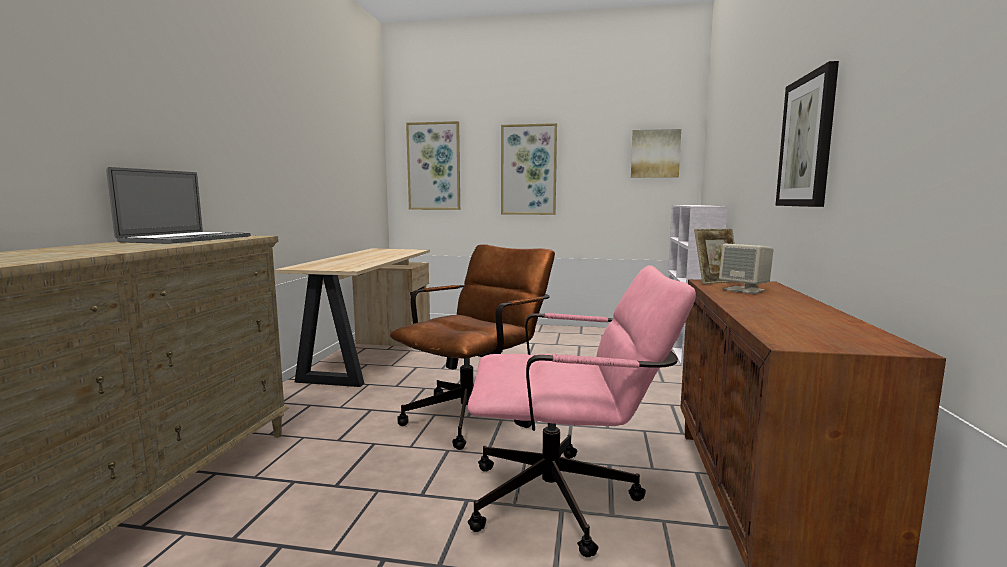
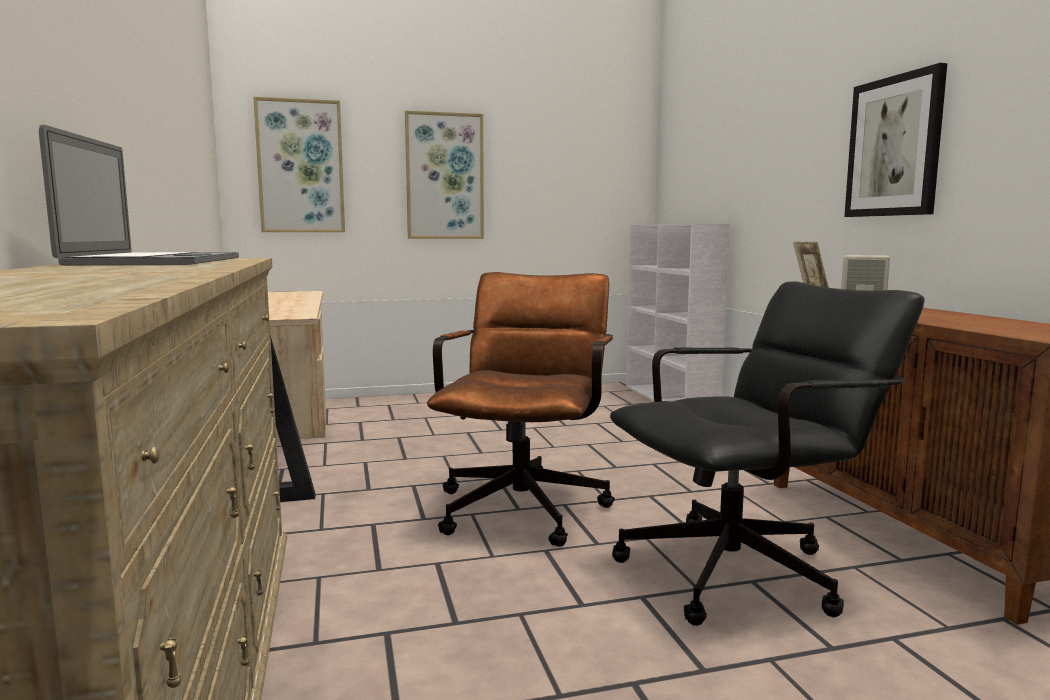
camera: 25 degrees left, 0 degrees up
(568, 500) = (746, 570): pink office chair -> black office chair
(655, 153) = (603, 161): picture -> none

